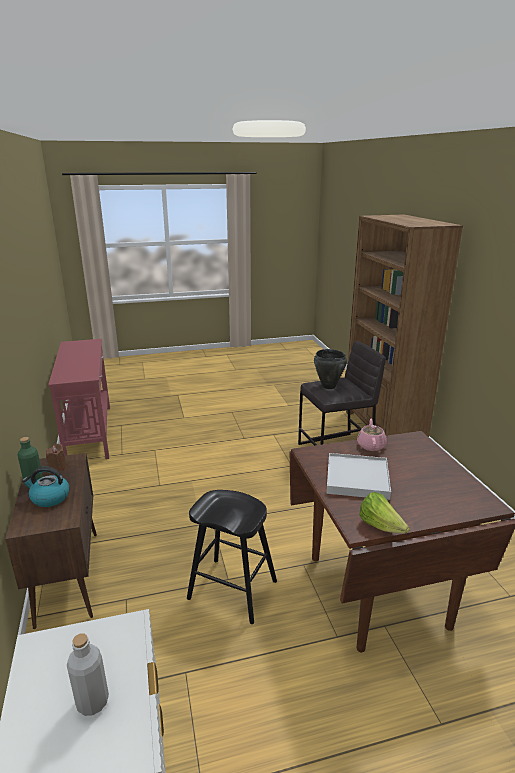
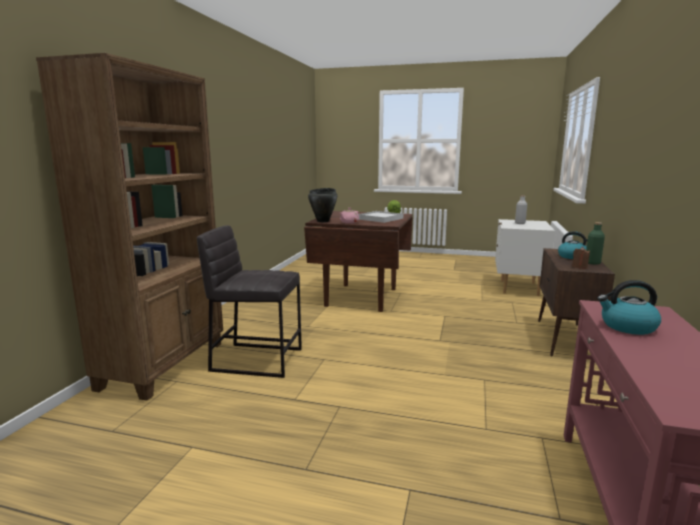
camera: 150 degrees left, 10 degrees down
(85, 366) = (627, 327): none -> kettle
(232, 589) = (444, 312): black stool -> none
(328, 386) = (268, 274): black cooking pot -> black cooking pot (323, 221)

